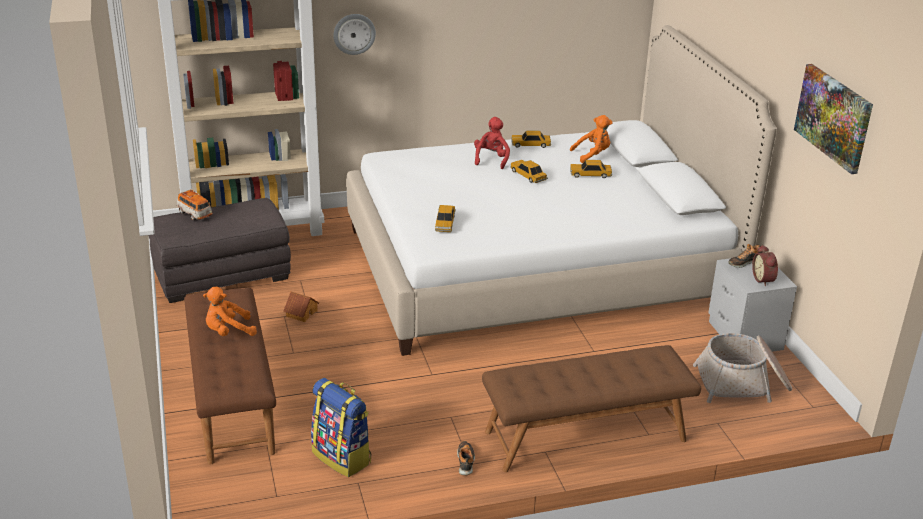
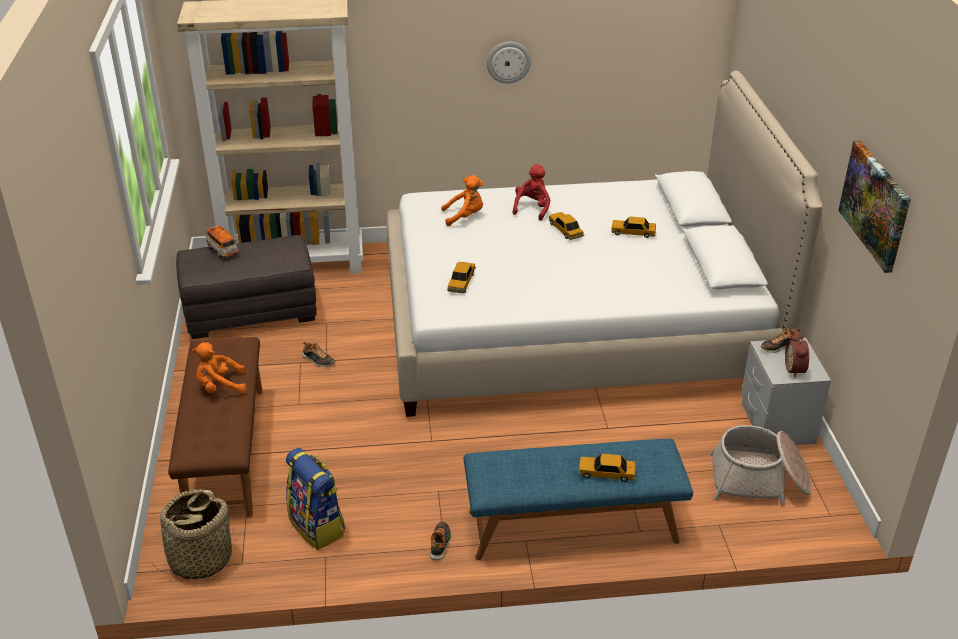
camera: 10 degrees right, 5 degrees up
(233, 496) = (200, 559): none -> basket
(301, 313) = (318, 360): toy house -> shoe
(354, 34) = (399, 67): wall clock -> wall clock (508, 62)
(530, 144) = (579, 192): toy car -> toy car (606, 473)
(585, 436) = (572, 527): brown bench -> blue bench
(592, 155) = (642, 209): orange plush toy -> orange plush toy (465, 216)

